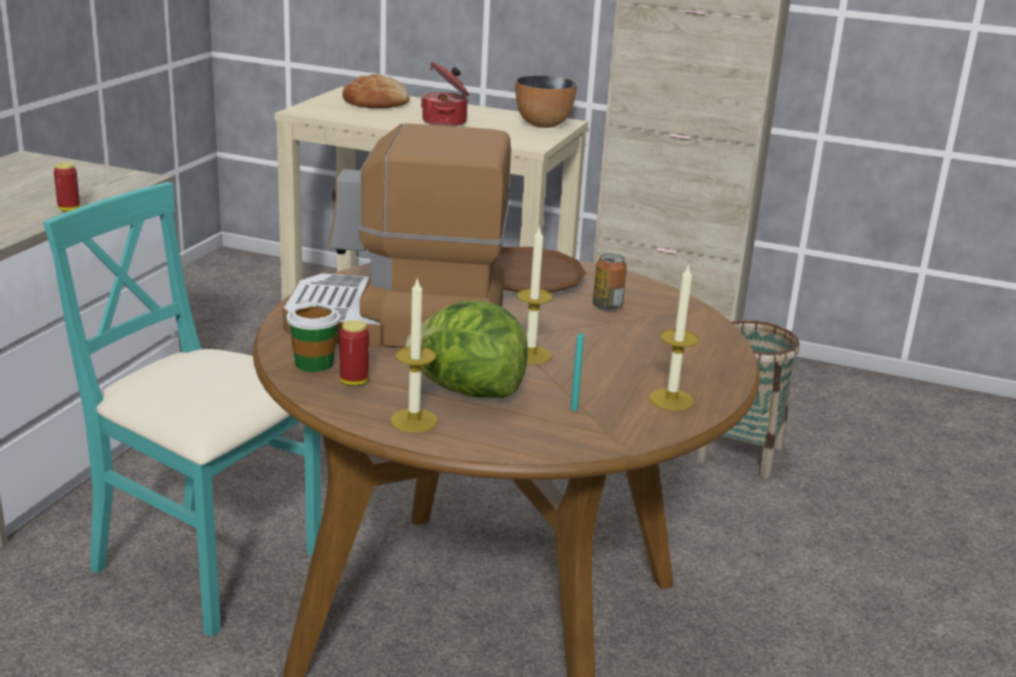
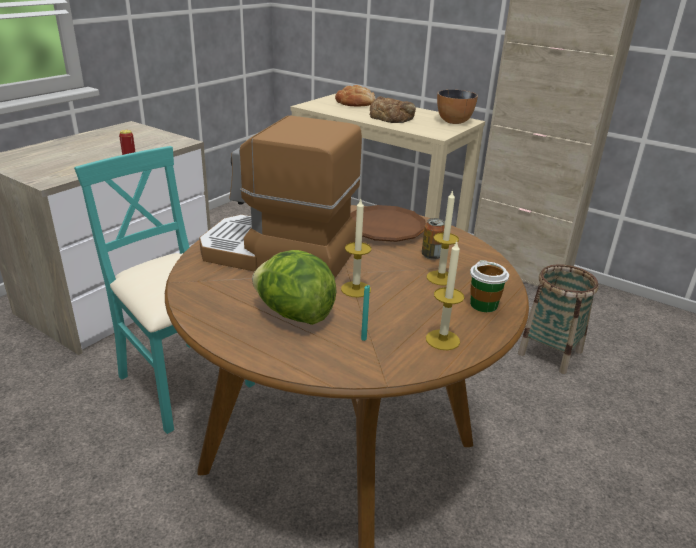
camera: 15 degrees right, 5 degrees up
(314, 364) = (203, 280): cup -> cup (483, 305)
(354, 381) = (221, 297): can -> none
(414, 420) = (242, 334): candle -> candle (440, 278)
(446, 122) = (391, 117): cooking pot -> bread

